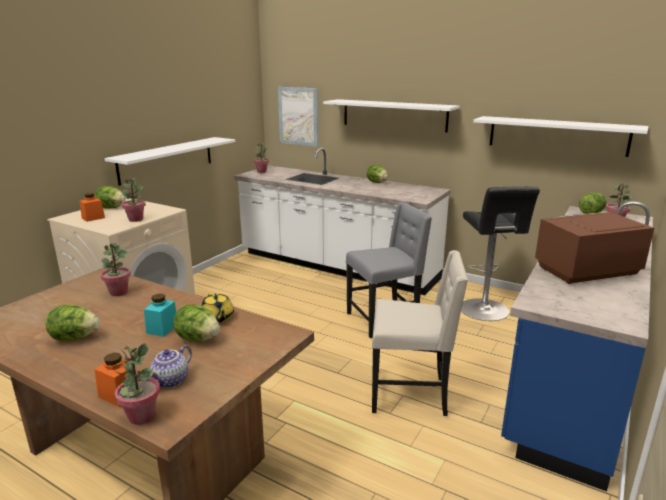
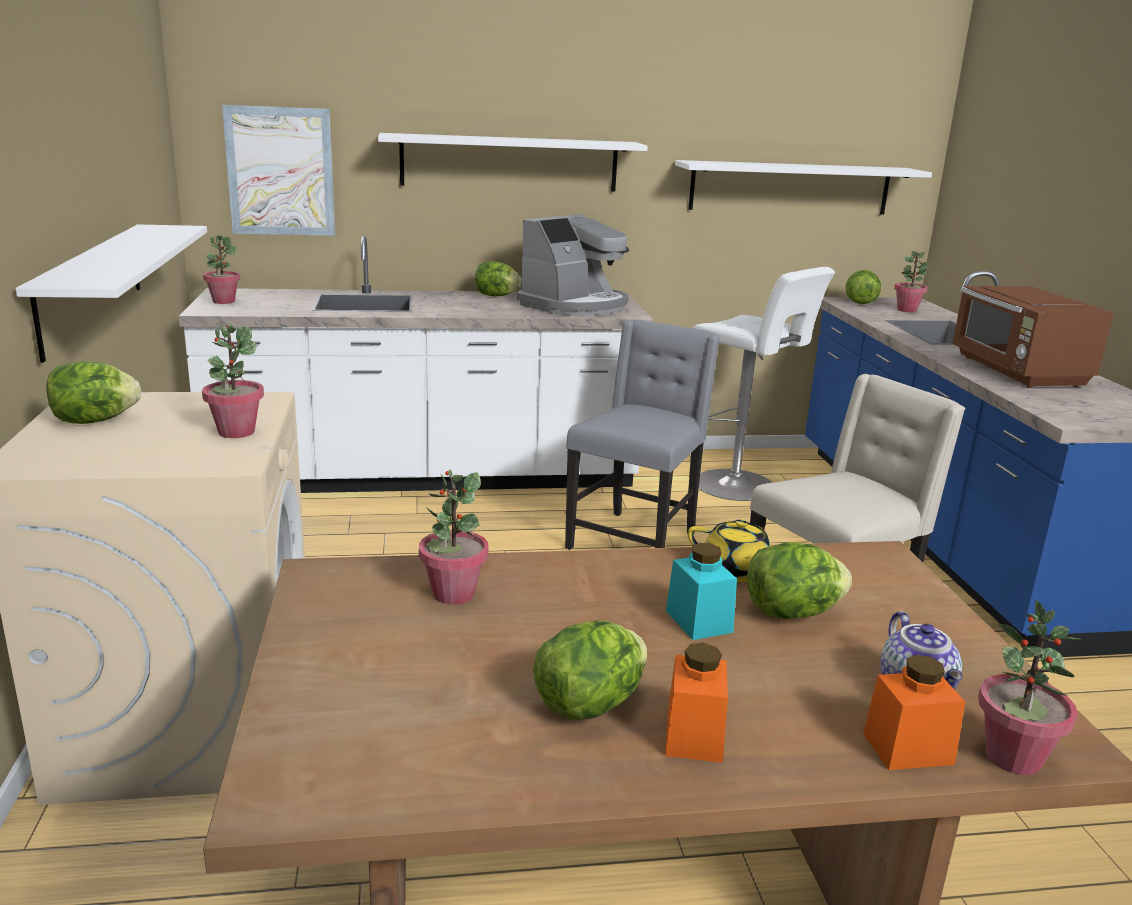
camera: 40 degrees left, 0 degrees up
(93, 218) = (109, 451): orange jar -> orange jar (694, 736)
(404, 192) = (575, 305): none -> coffee machine
(485, 311) = (740, 486): black stool -> white stool
(584, 271) = (1018, 372): brown microwave -> brown microwave turned 45 degrees counterclockwise

